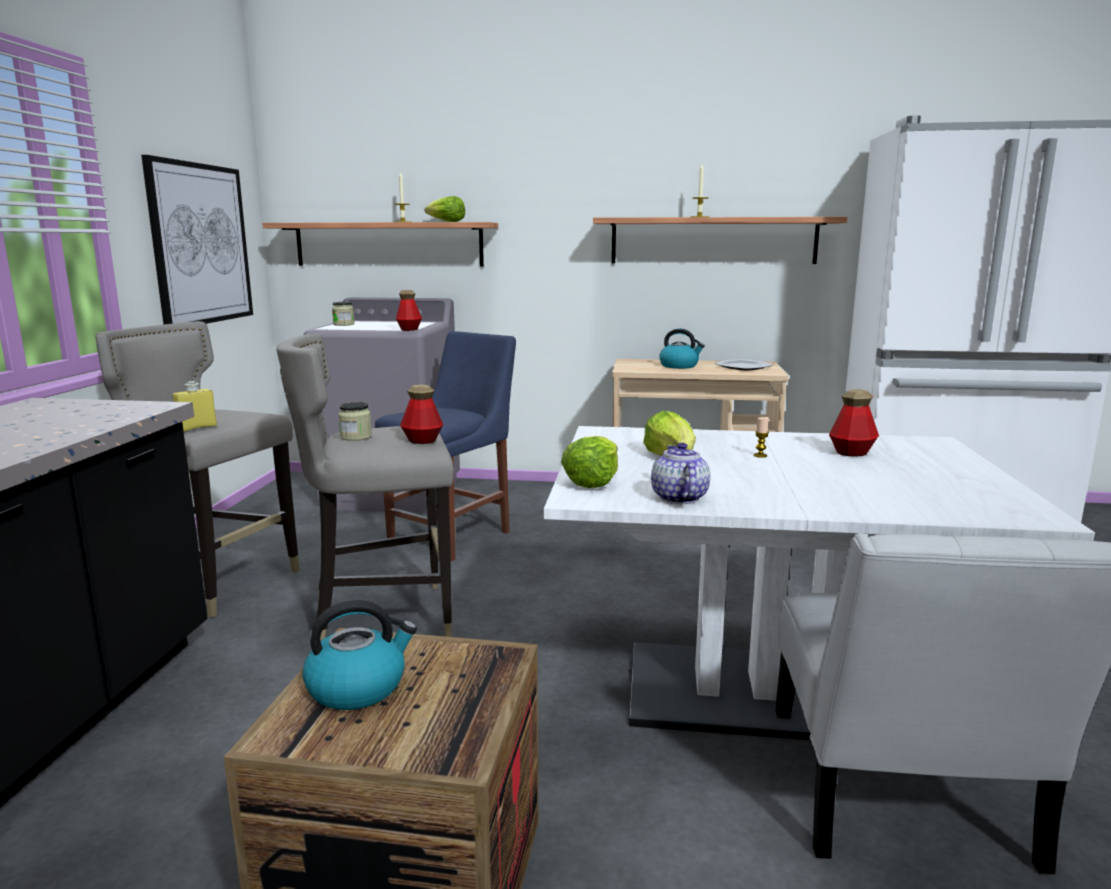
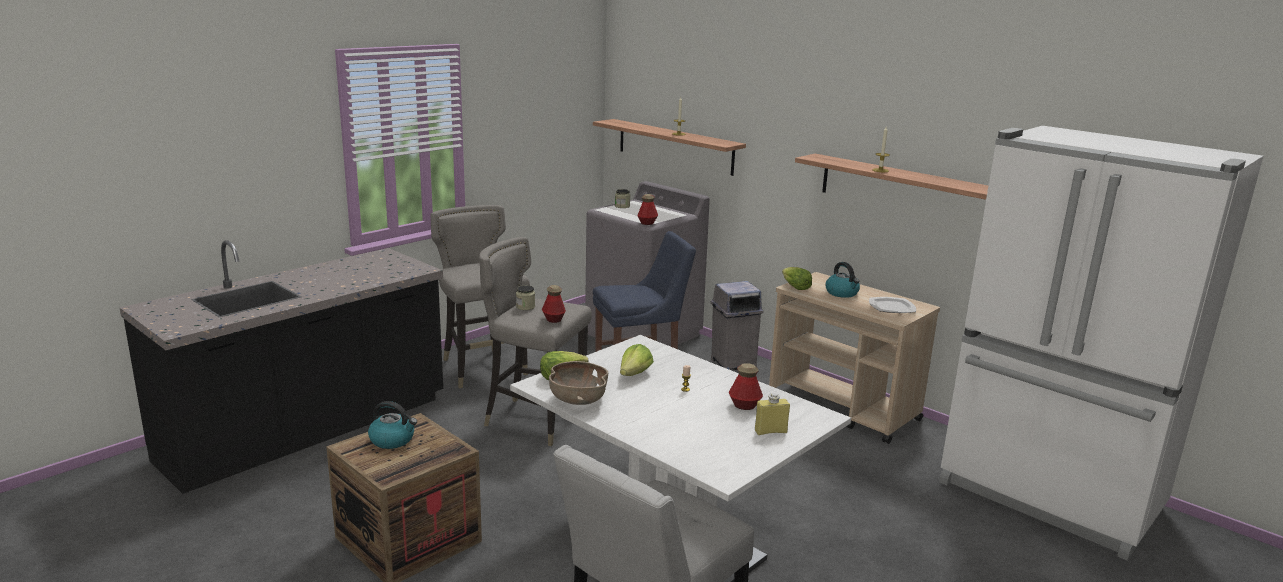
camera: 35 degrees right, 5 degrees up
(197, 428) = (467, 277): yellow bottle -> yellow bottle (770, 431)
(201, 244) = (538, 141): picture -> none
(445, 222) = (704, 139): lettuce -> lettuce (795, 287)
(530, 495) = (732, 364): none -> grey trash can
(678, 498) = (578, 400): teapot -> brown bowl

